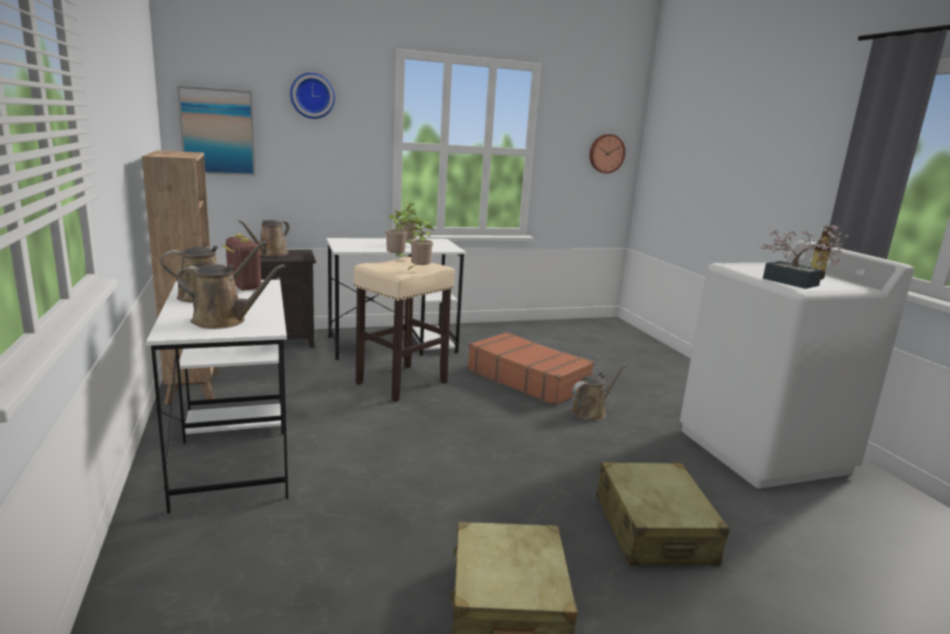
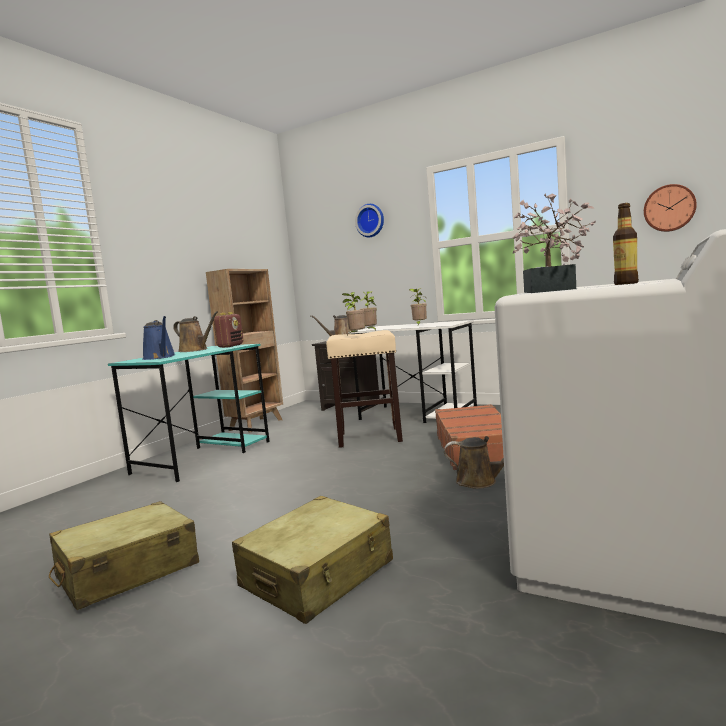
camera: 50 degrees right, 10 degrees down
(218, 132) = (318, 259): picture -> none
(224, 321) = (160, 357): brown watering can -> blue watering can
(233, 452) = (204, 456): white desk -> turquoise desk

